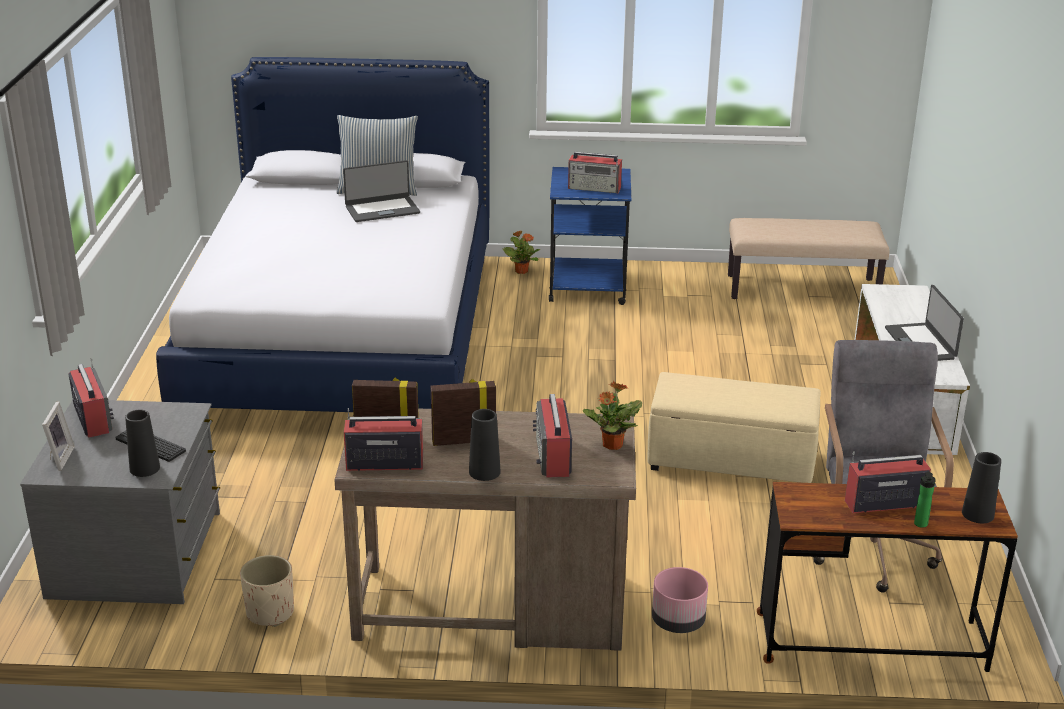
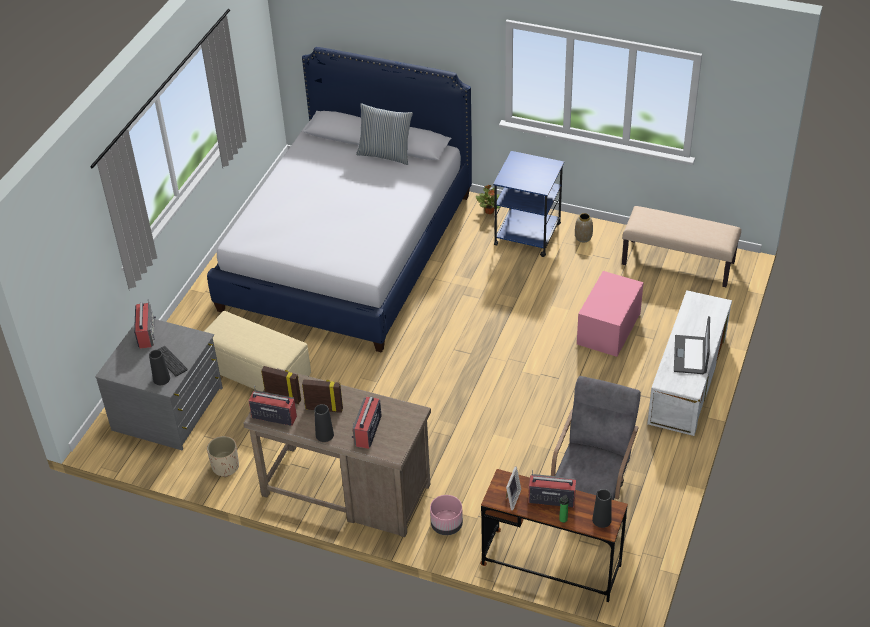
camera: 20 degrees right, 15 degrees up
(58, 458) = (119, 361): picture frame -> picture frame (511, 498)
(382, 209) = (379, 176): laptop -> none
(595, 188) = (528, 179): radio -> none
(612, 445) = (404, 429): potted plant -> none
(663, 280) = (583, 238): none -> vase
(729, 461) = (542, 410): beige ottoman -> beige ottoman (257, 373)
(760, 362) = (608, 328): none -> pink storage box

